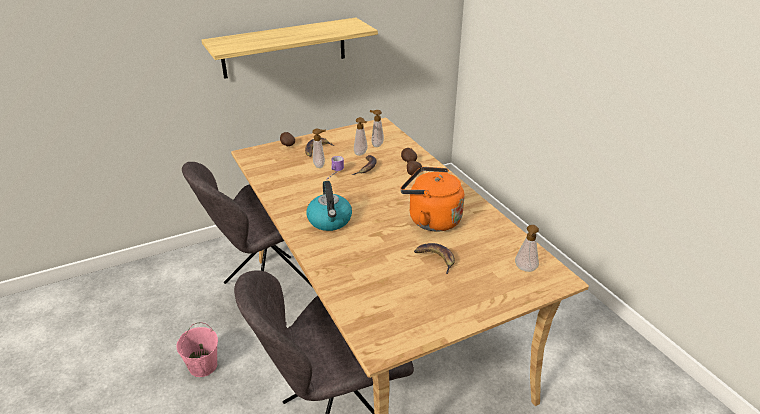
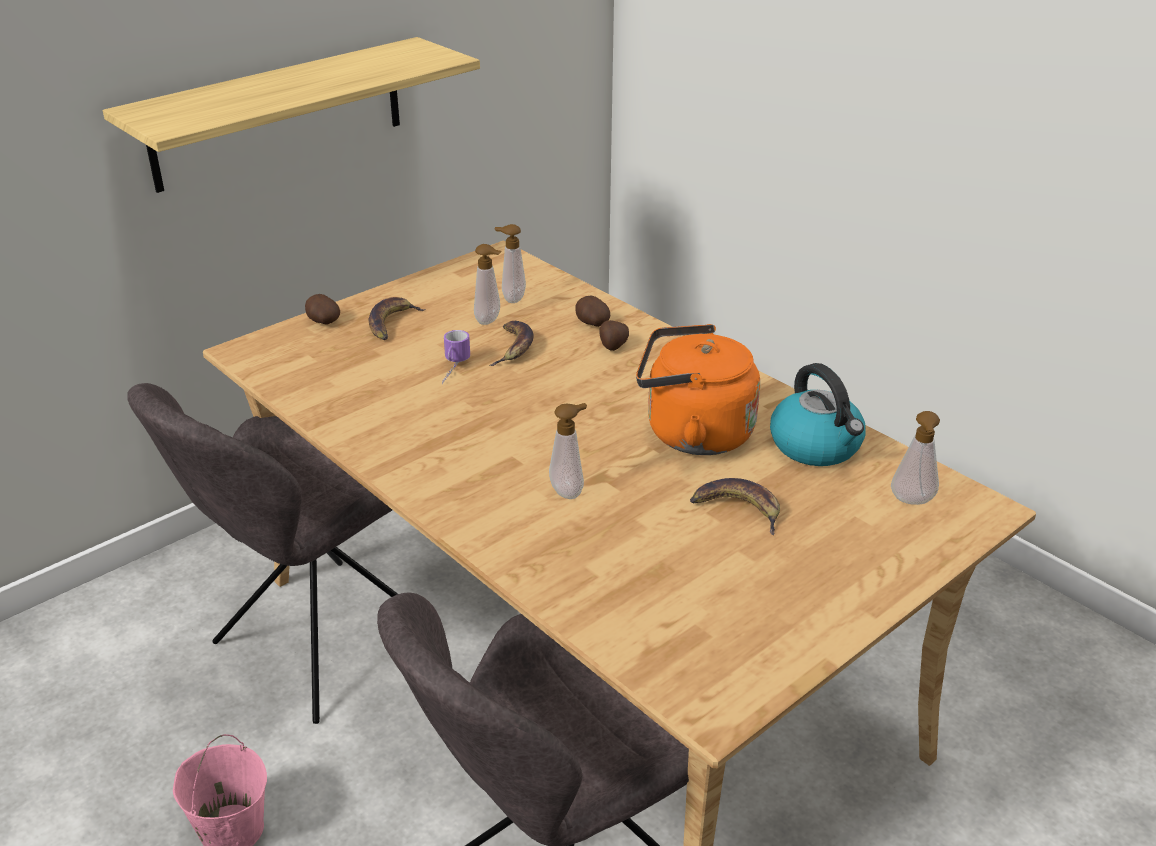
camera: 15 degrees left, 0 degrees up
(320, 165) = (415, 356): soap dispenser -> soap dispenser (569, 491)
(330, 221) = (490, 467): kettle -> kettle (816, 446)

